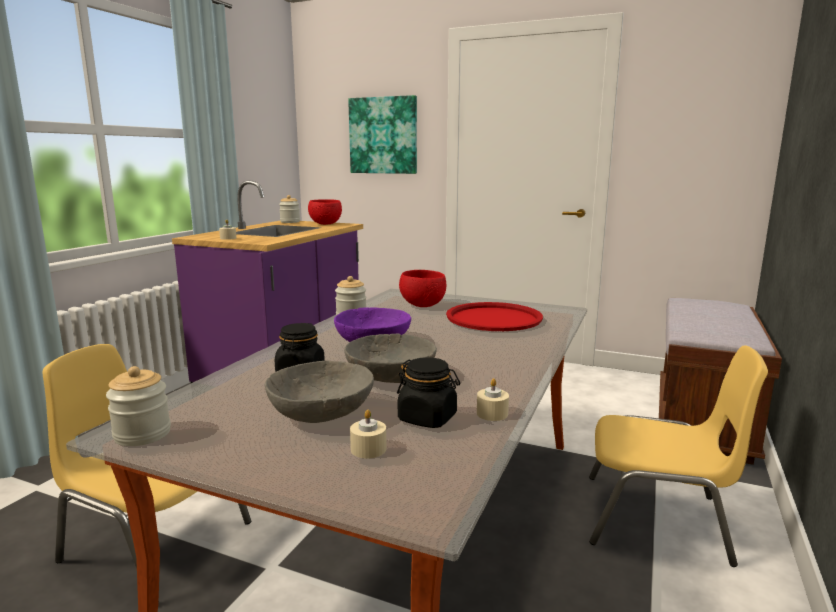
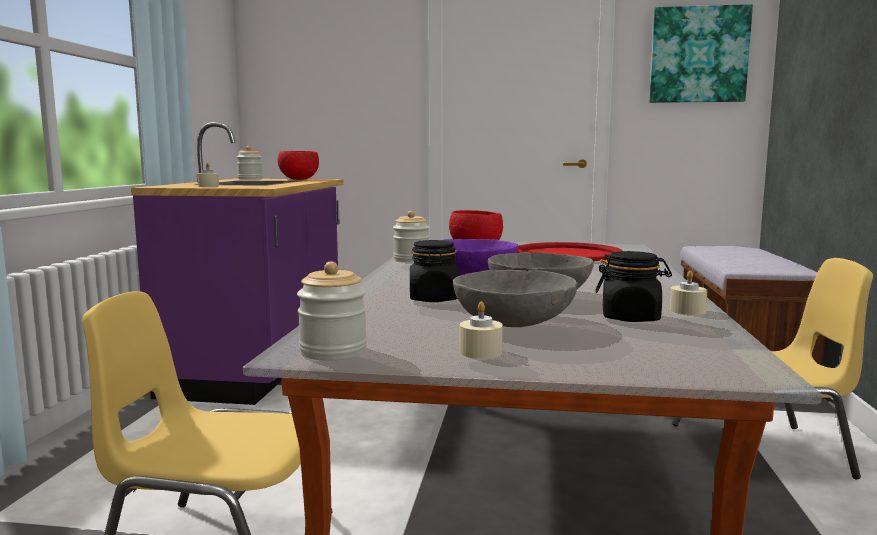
camera: 15 degrees left, 5 degrees down
(368, 449) = (611, 340): beige candle -> beige candle (480, 352)
(383, 135) = (350, 81): picture -> picture (698, 55)

